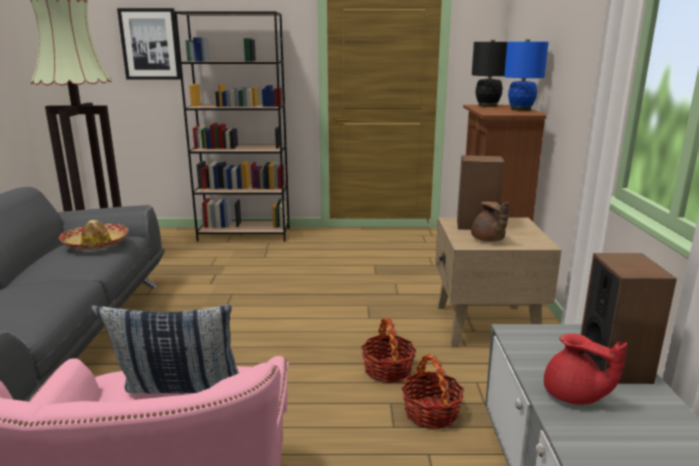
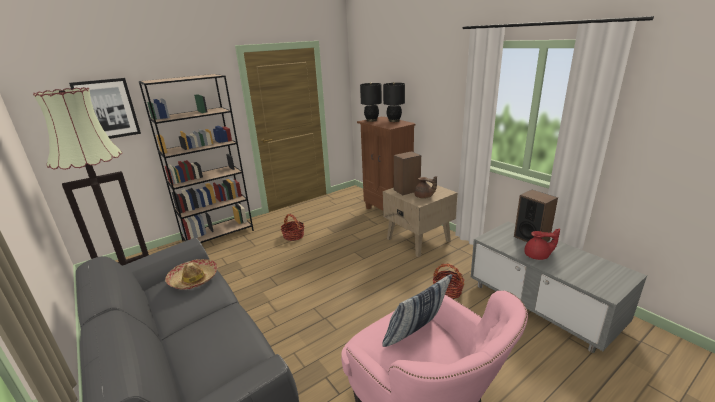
camera: 35 degrees left, 5 degrees up
(387, 370) = (406, 281): basket -> basket (293, 236)
(520, 109) = (394, 121): blue table lamp -> black table lamp

